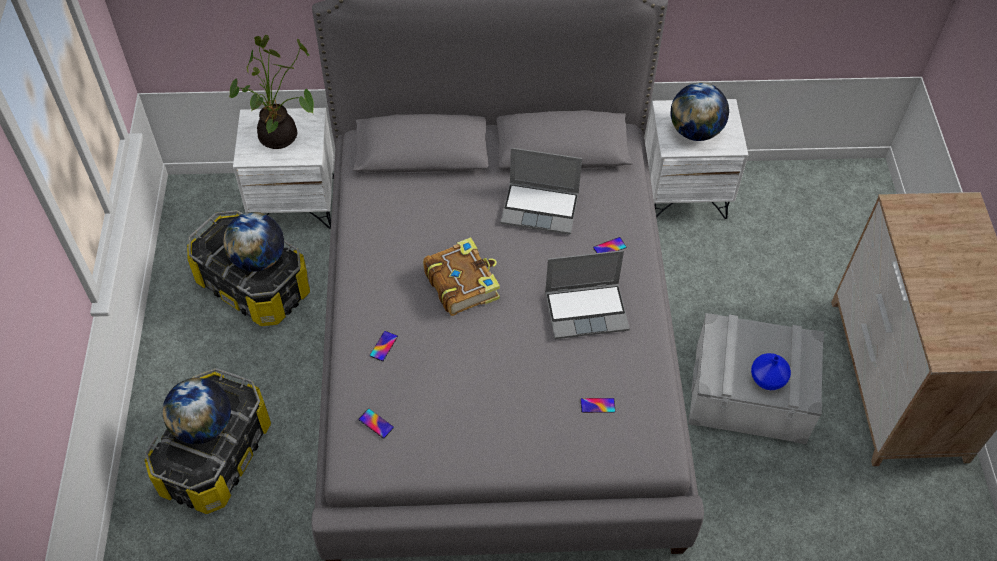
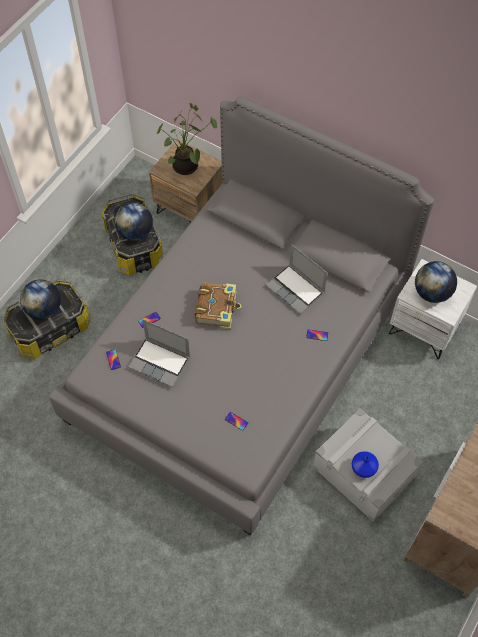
camera: 35 degrees right, 5 degrees up
(295, 202) = (190, 208): white nightstand -> brown nightstand
(587, 310) = (274, 364): laptop -> laptop (160, 362)

